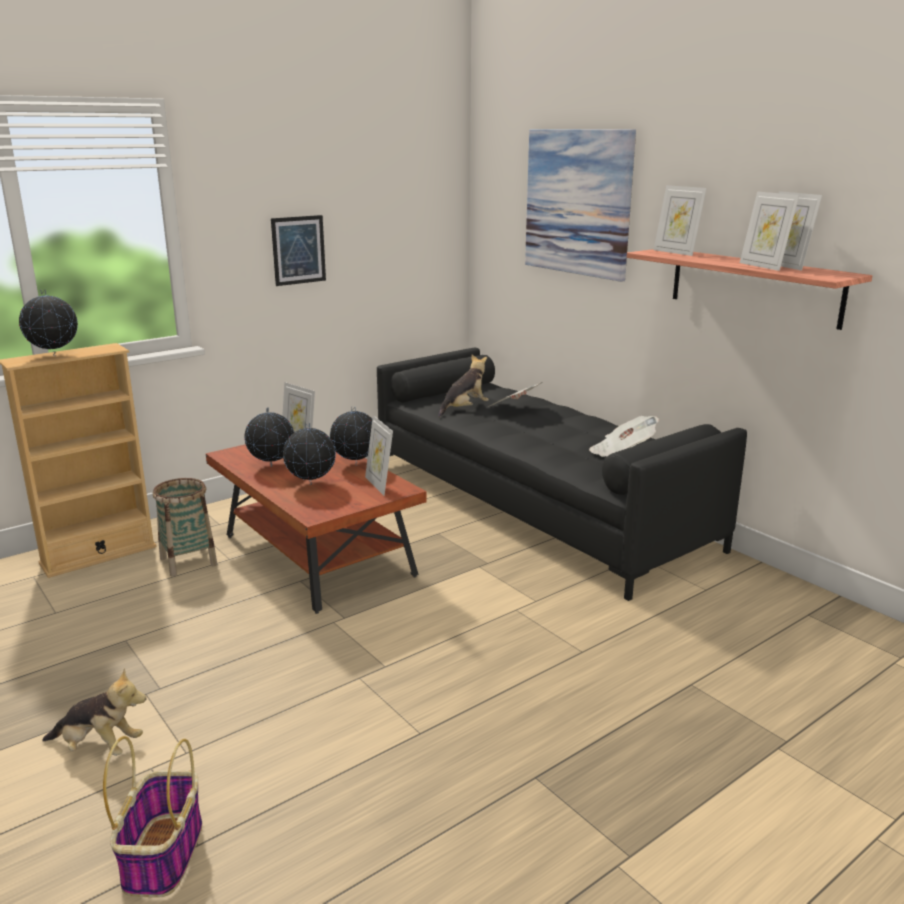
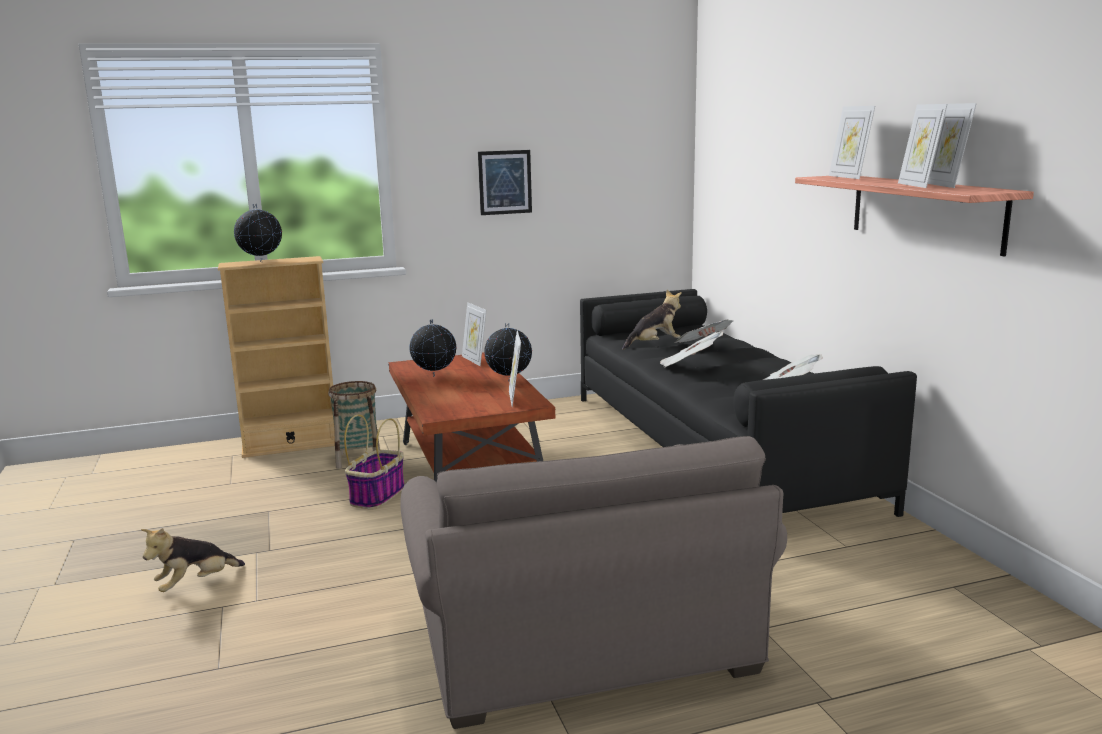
camera: 20 degrees right, 5 degrees down
(99, 747) = (195, 584): plush toy -> plush toy turned 105 degrees clockwise
(163, 854) = (188, 669): basket -> basket (377, 495)
(311, 484) = (455, 392): globe -> none
(519, 432) = (689, 366): none -> newspaper
(546, 726) = (581, 638): none -> grey armchair
(578, 202) = (777, 133): picture -> none

